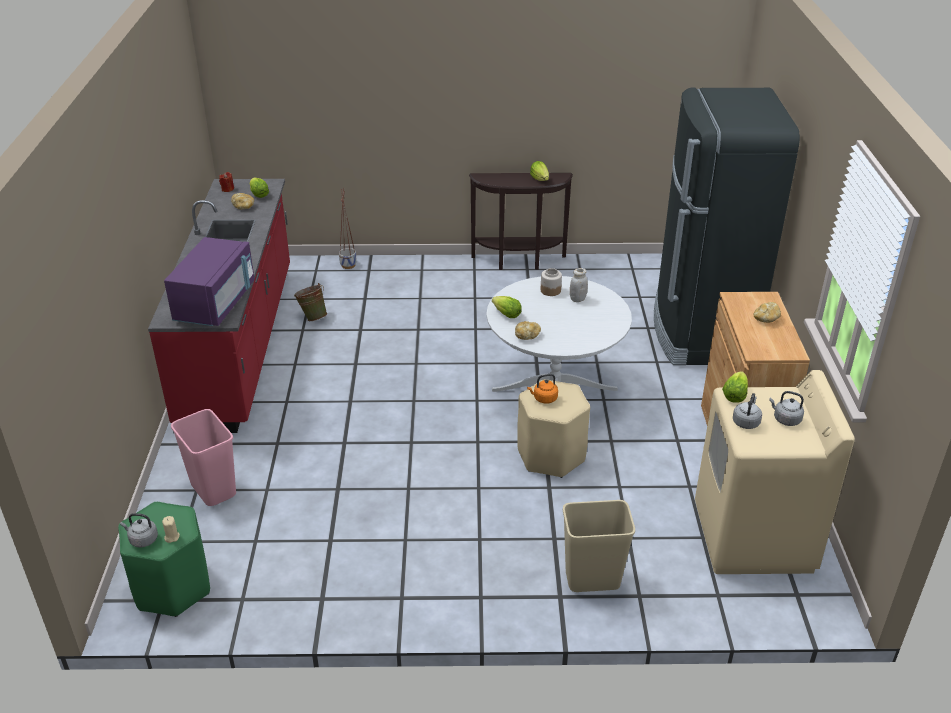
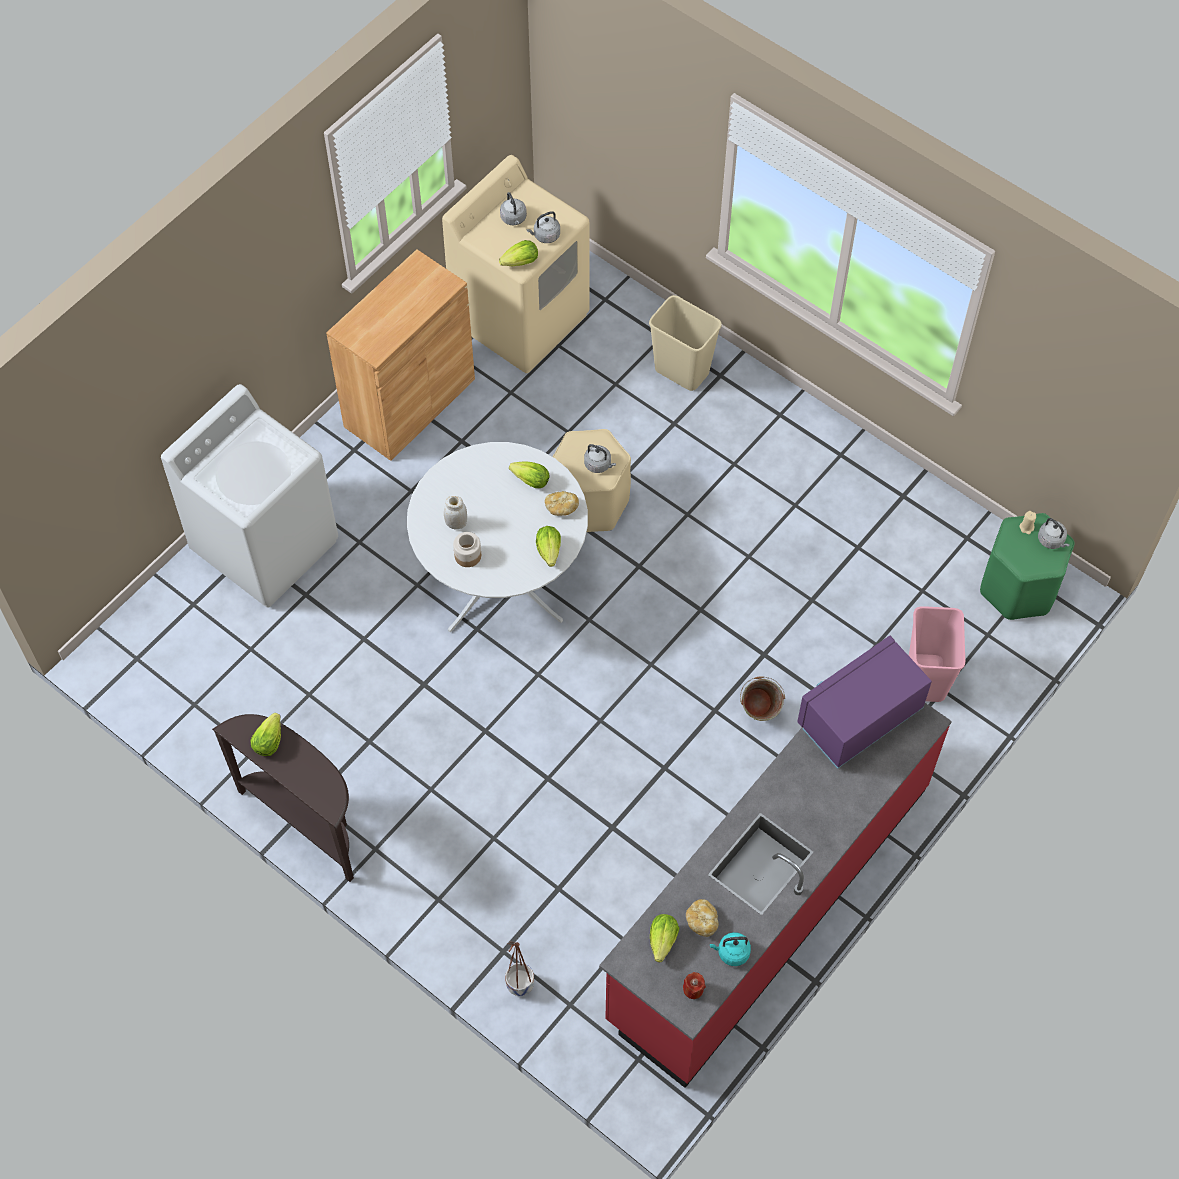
camera: 140 degrees left, 25 degrees up
(217, 204) = (731, 953): none -> turquoise kettle
(312, 317) = (648, 895): green bucket -> green bucket (758, 715)
(544, 399) = (599, 465): orange kettle -> grey kettle
(563, 337) = (531, 481): none -> lettuce
(701, 334) = (266, 545): black fridge -> white washing machine
(766, 319) = (386, 310): bread -> none

